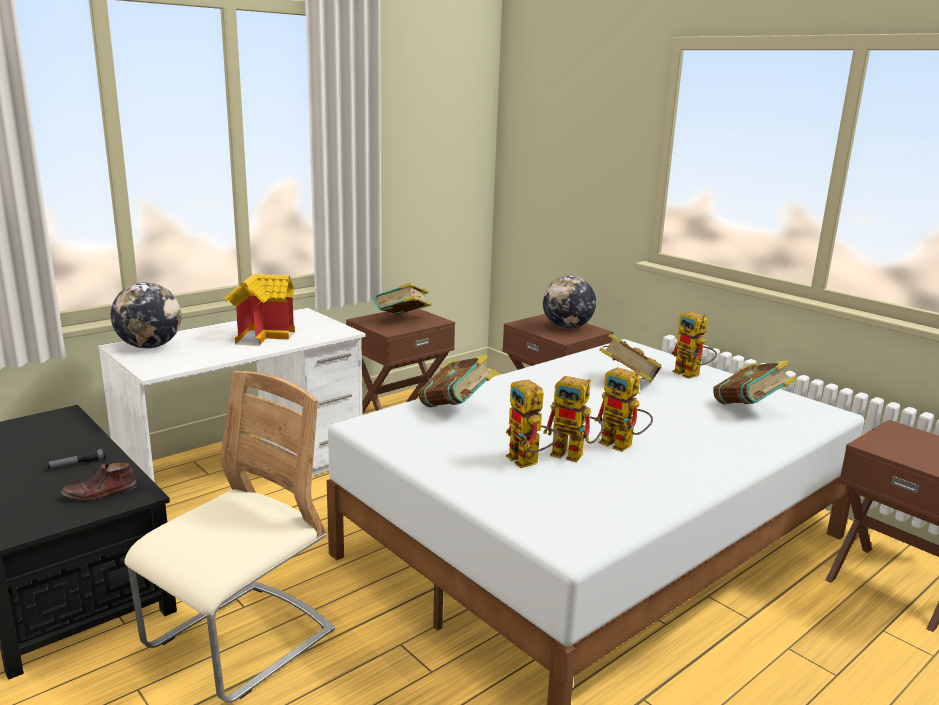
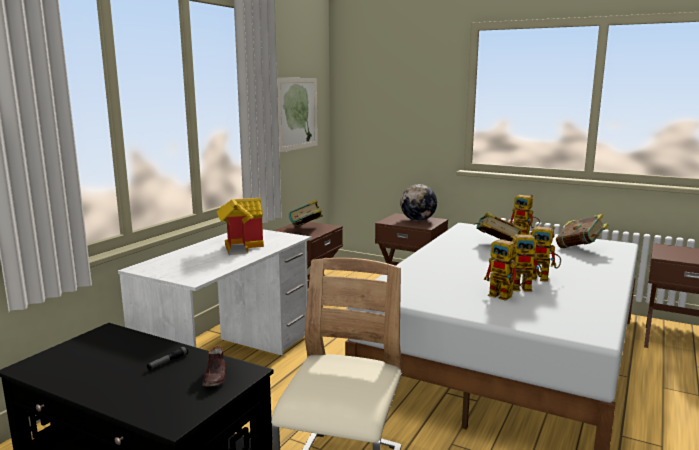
camera: 20 degrees left, 5 degrees down
(100, 493) = (215, 377): brown shoe -> brown shoe turned 45 degrees counterclockwise
(149, 346) = (163, 265): globe -> none
(430, 160) = (297, 113): none -> picture
(456, 408) = (417, 274): book -> none

